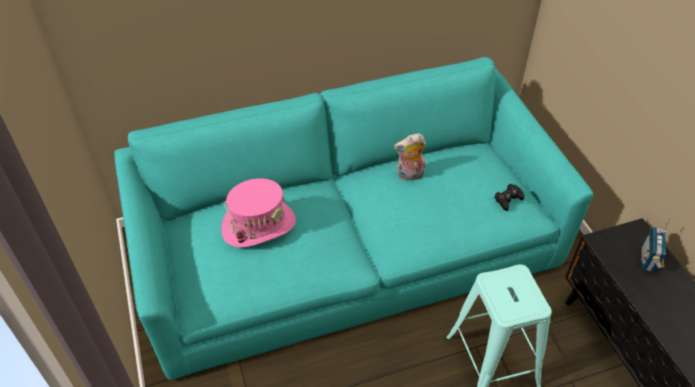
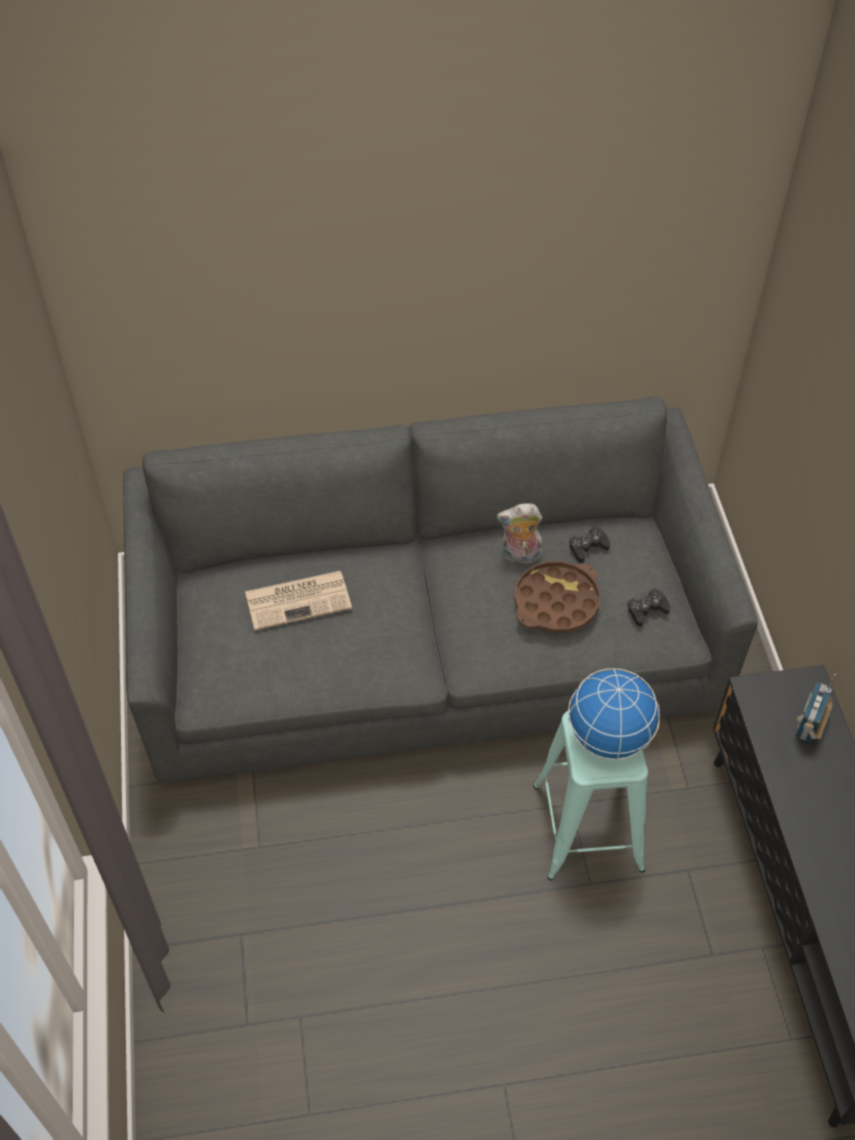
camera: 10 degrees right, 5 degrees up
(259, 225) = (299, 599): pink hat -> newspaper
(347, 248) = (427, 639): turquoise sofa -> grey sofa
(444, 202) = (556, 602): none -> brown tray
(455, 164) = (588, 547): none -> black game controller
(515, 288) = (608, 737): none -> globe

